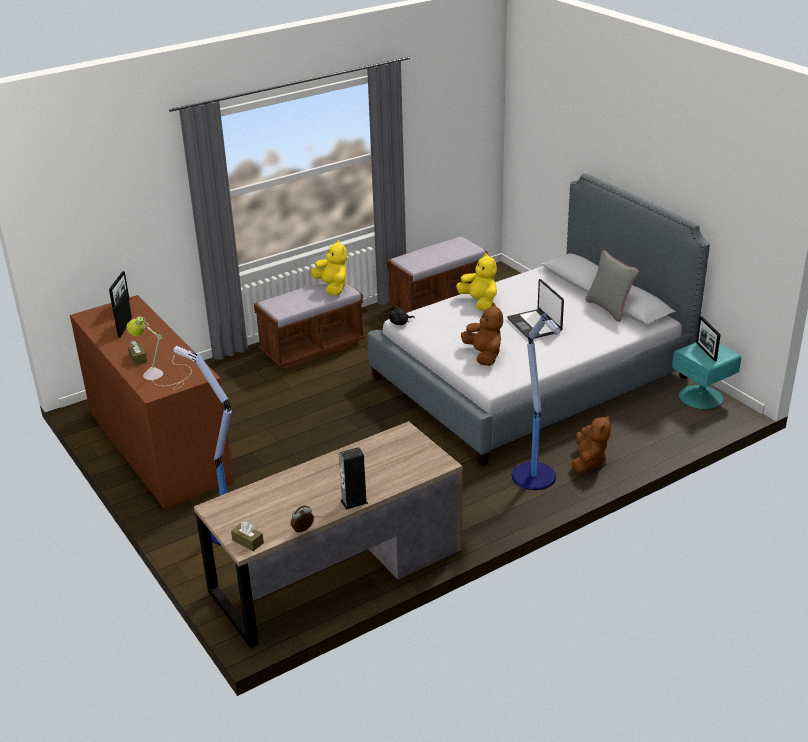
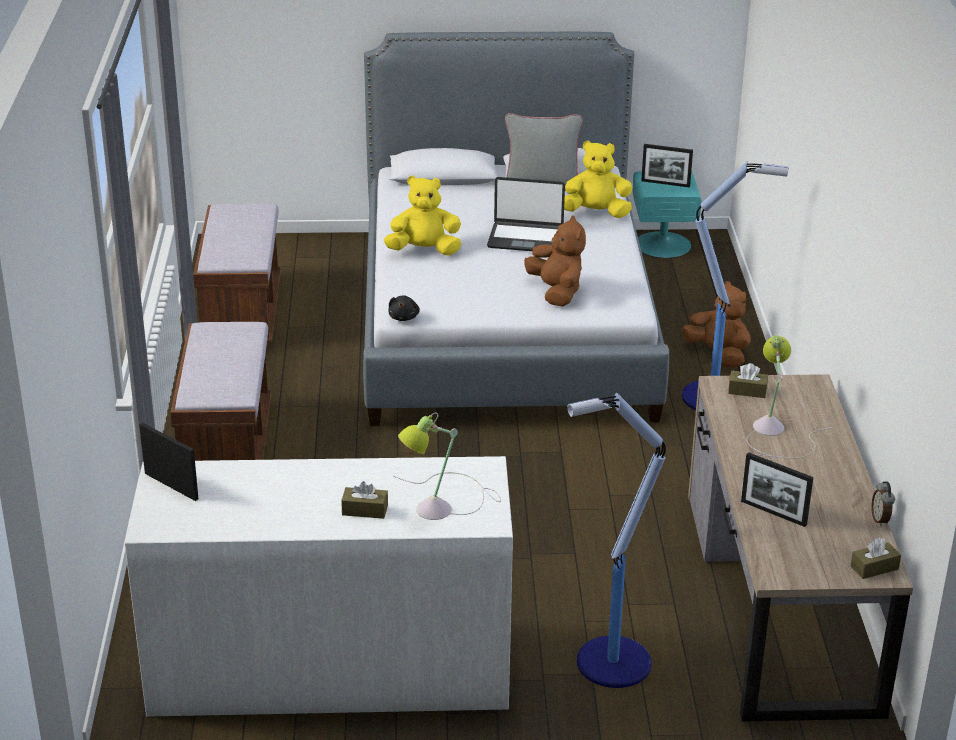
camera: 60 degrees left, 0 degrees up
(125, 327) = (245, 499): picture frame -> picture frame (773, 513)
(158, 445) = (329, 668): brown dresser -> white dresser
(332, 287) = (224, 335): yellow plush toy -> yellow plush toy (595, 213)
(354, 501) = (846, 466): speaker -> none
(367, 465) = (774, 433): none -> table lamp
(408, 442) = (747, 391): none -> brown tissue box
(484, 355) = (556, 292): brown plush toy -> brown plush toy turned 60 degrees clockwise

